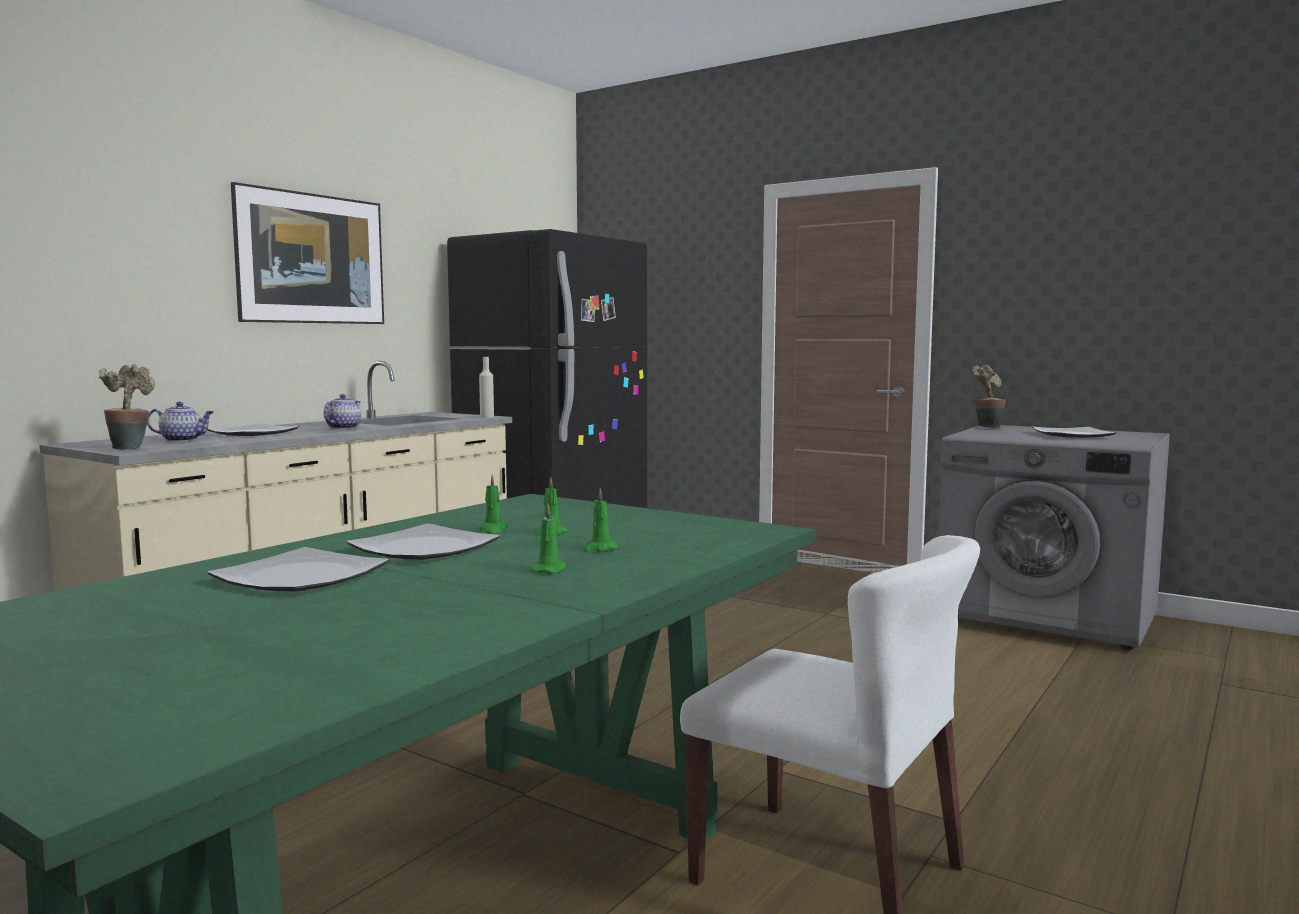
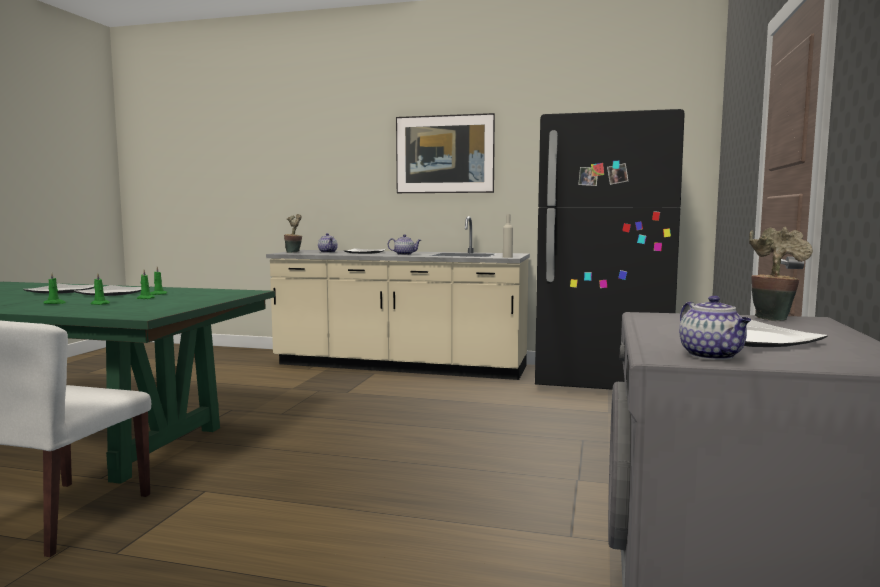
camera: 70 degrees right, 0 degrees up
(1127, 442) = (712, 356): none -> teapot

